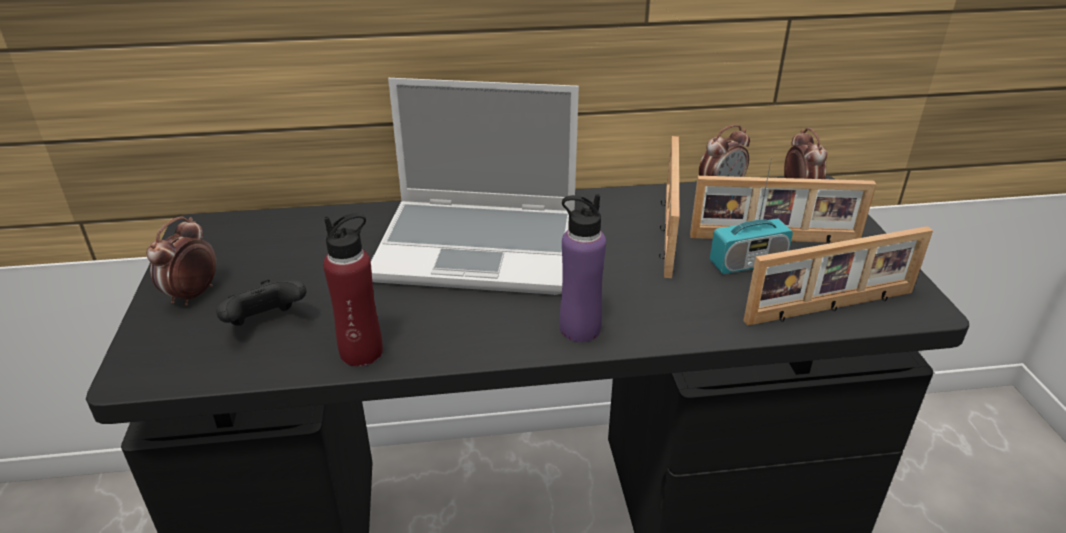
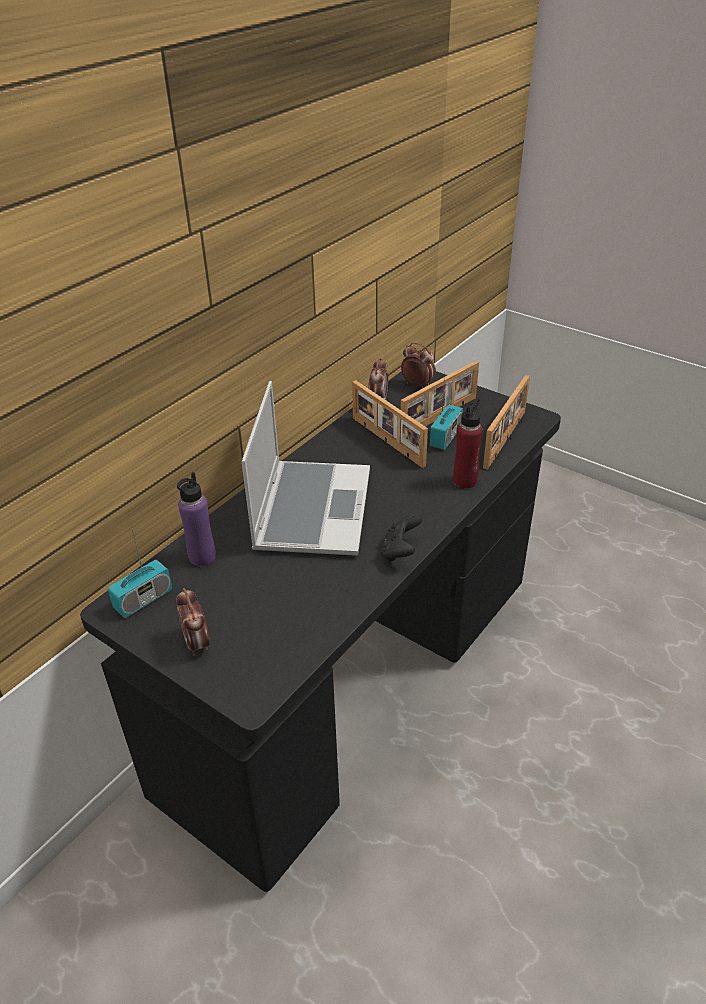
camera: 45 degrees left, 5 degrees up
(226, 234) = (143, 599): none -> radio
(265, 323) = (271, 624): black game controller -> black game controller (400, 551)
(361, 352) = (347, 600): red bottle -> red bottle (465, 481)
(480, 248) = (311, 509): laptop -> laptop turned 45 degrees counterclockwise
(579, 329) = (425, 518): purple bottle -> purple bottle (202, 556)

